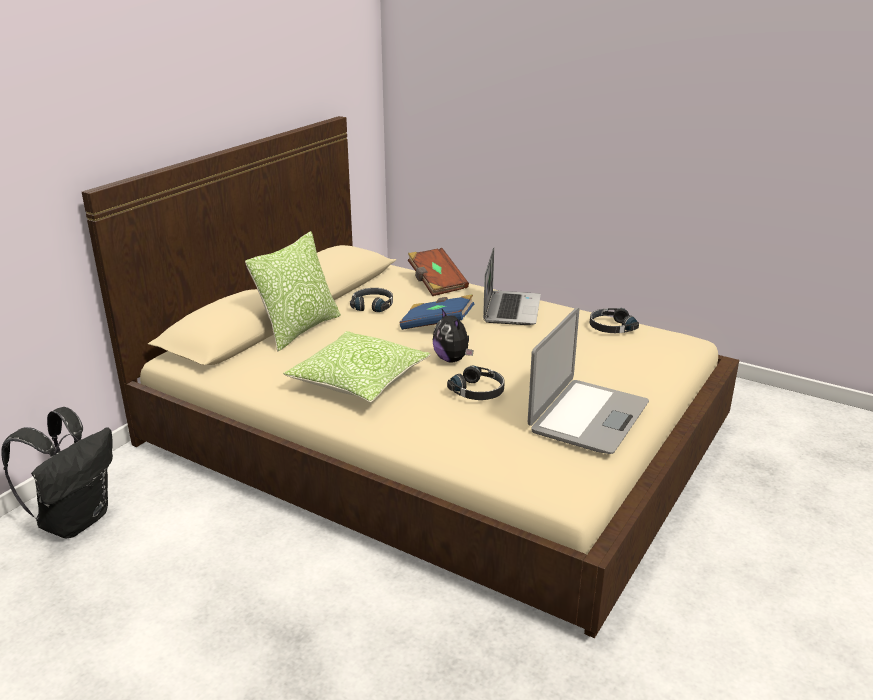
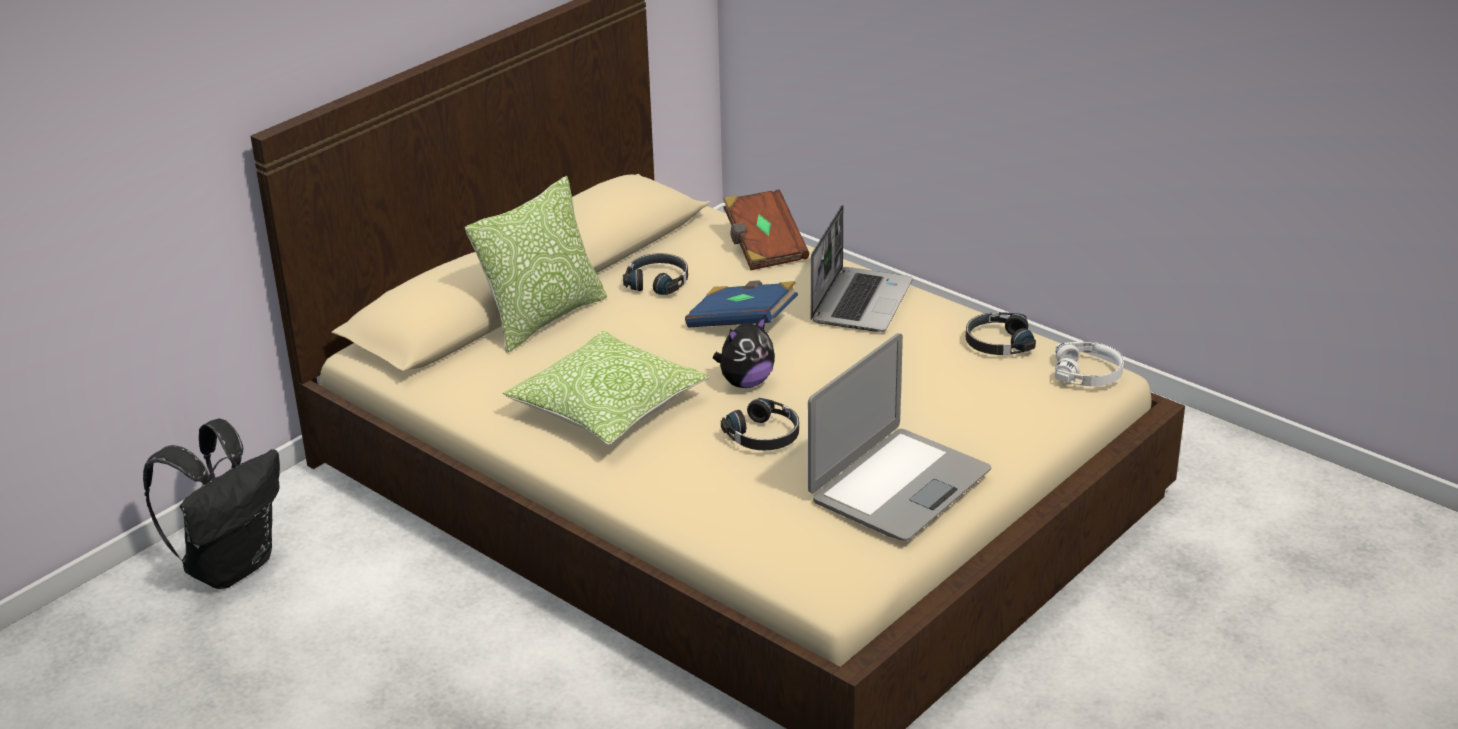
camera: 10 degrees right, 5 degrees up
(452, 359) = (745, 382): plush toy -> plush toy turned 105 degrees counterclockwise
(678, 341) = (1088, 373): none -> white headphones

